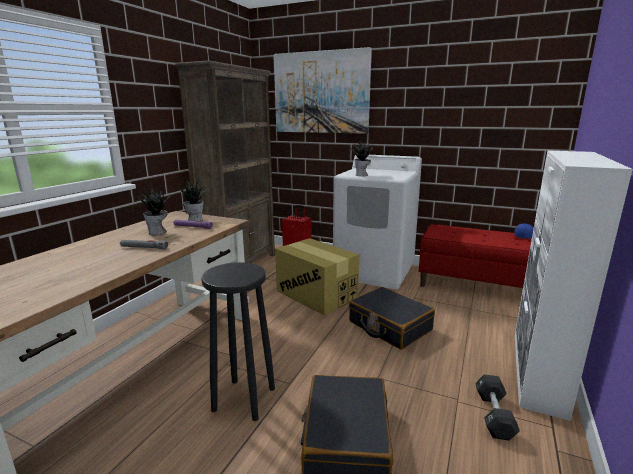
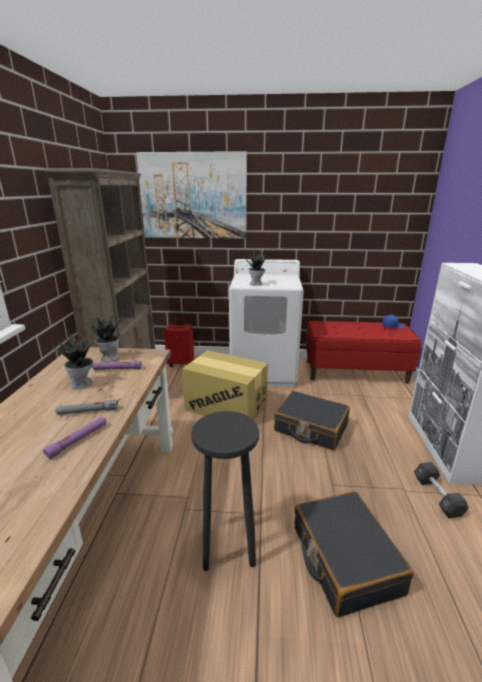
camera: 20 degrees left, 5 degrees up
(120, 262) = (78, 440): none -> purple flashlight

